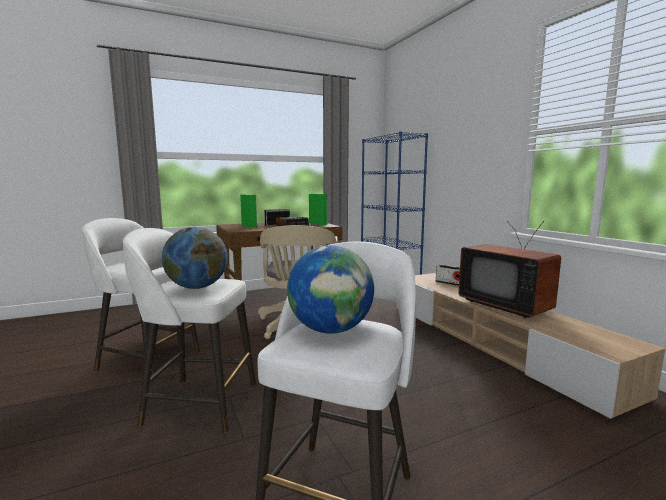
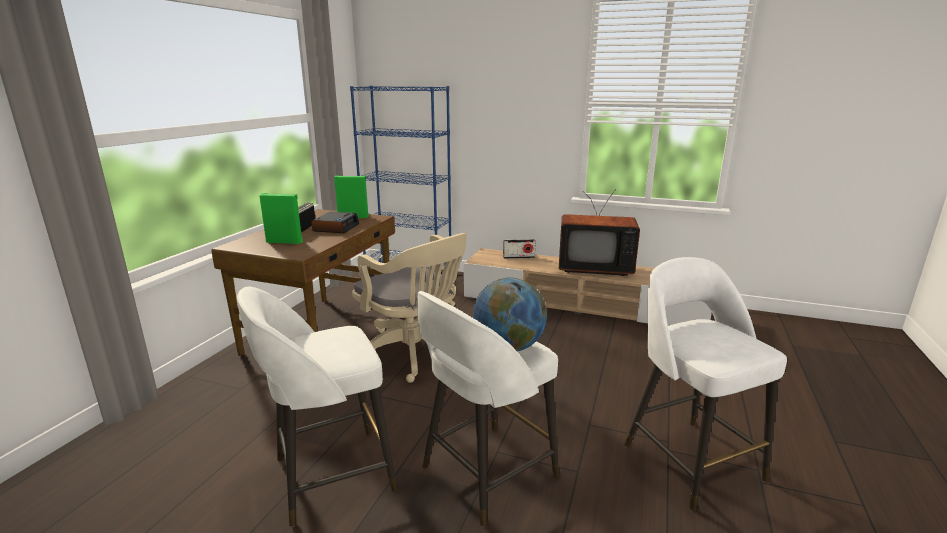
camera: 45 degrees left, 10 degrees up
(330, 330) = (705, 338): globe -> none

